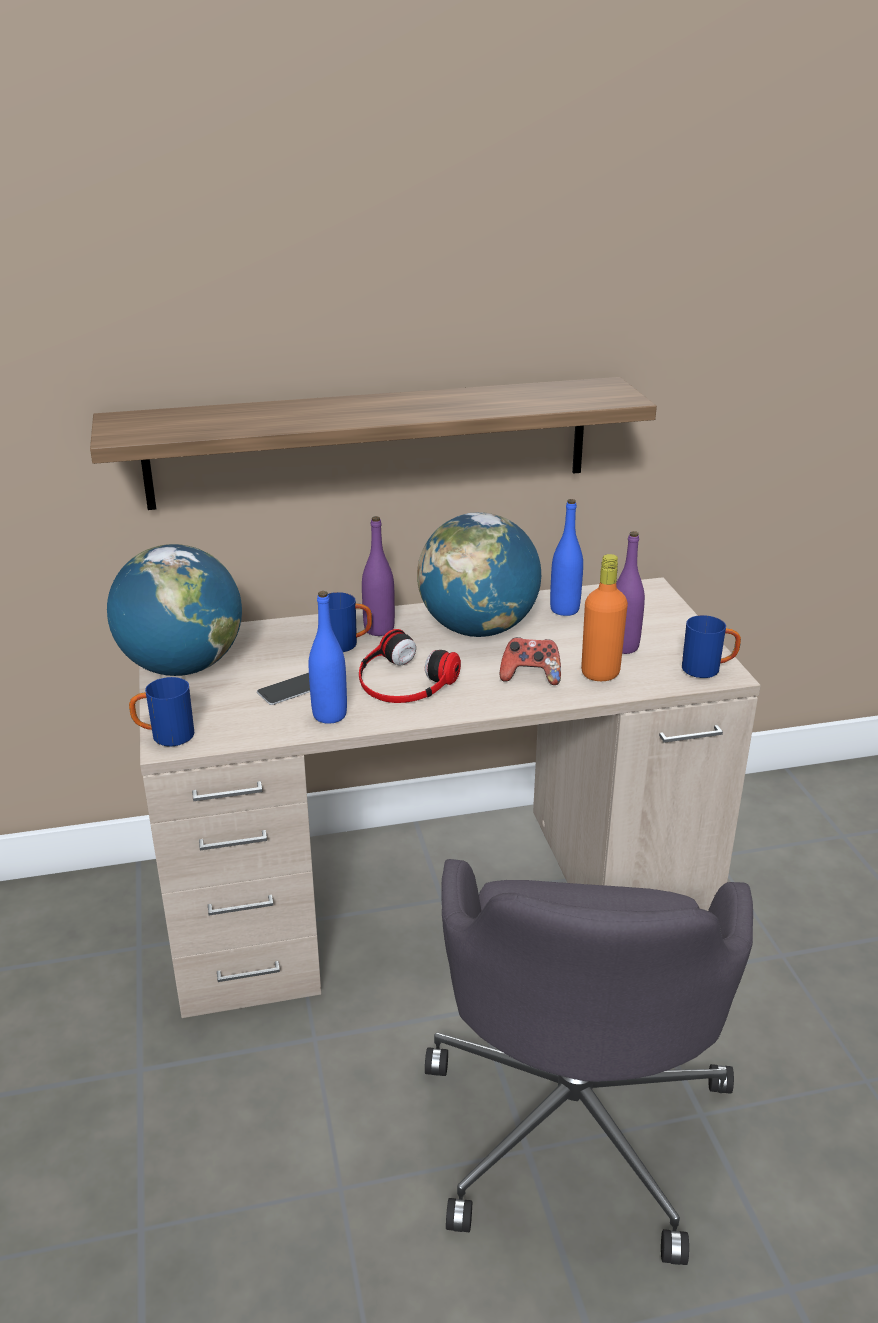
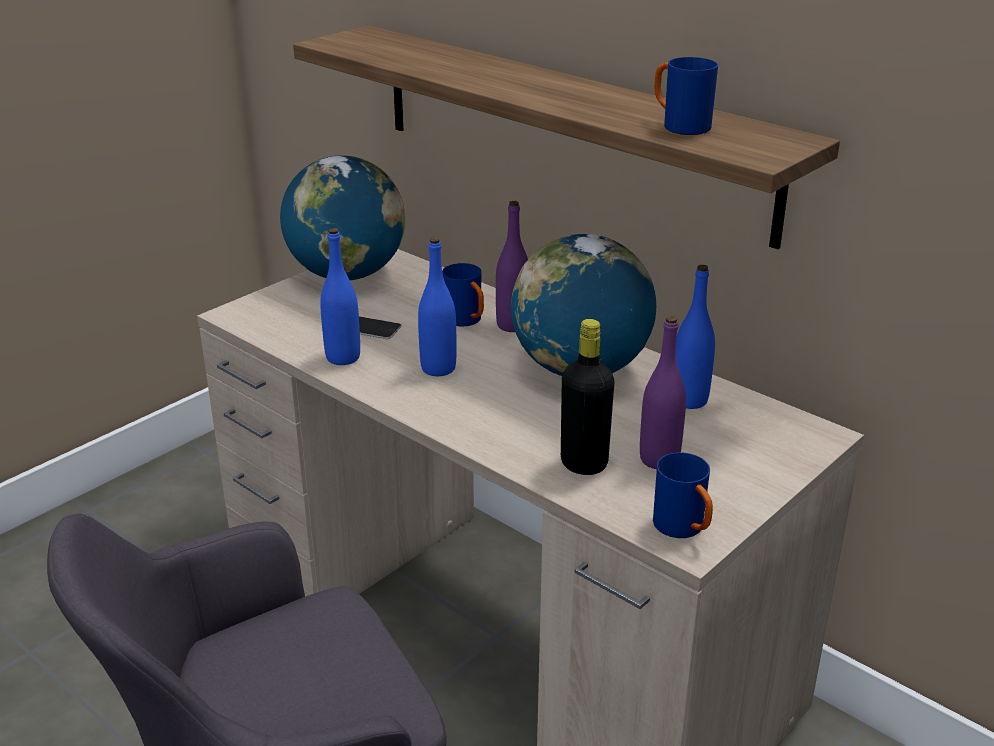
camera: 55 degrees right, 0 degrees up
(164, 736) = (241, 308): blue mug -> blue mug (679, 126)
(403, 681) = (438, 368): headphones -> blue bottle
(530, 676) = (526, 427): game controller -> none
(600, 673) = (584, 464): orange bottle -> black bottle

